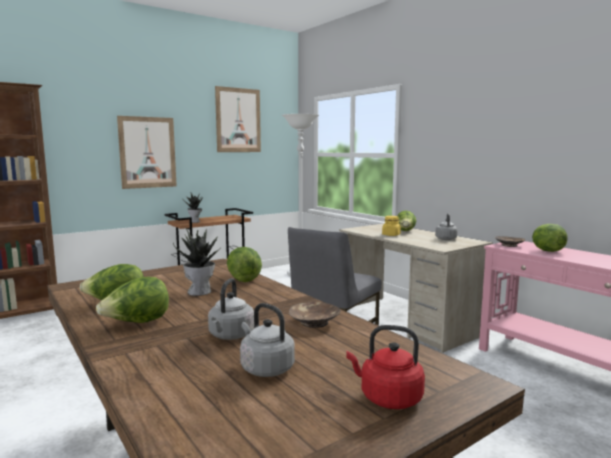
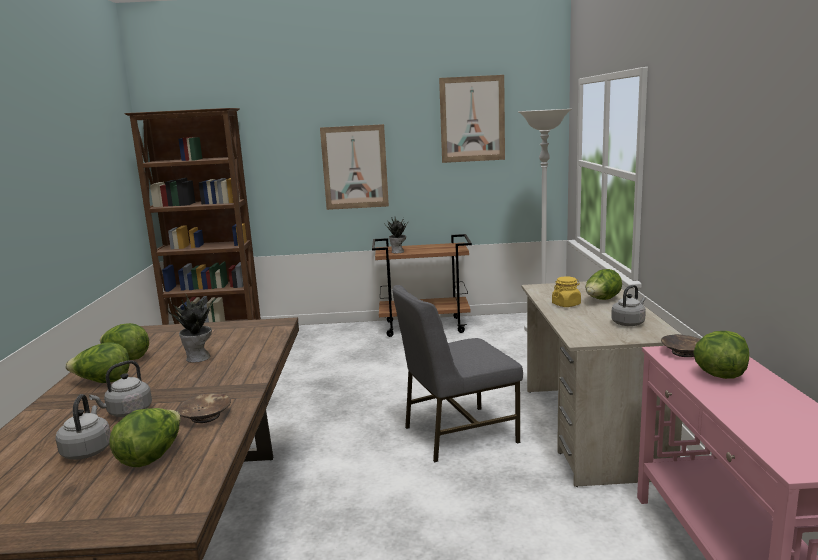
camera: 35 degrees right, 5 degrees up
(243, 279) = (258, 349): lettuce -> lettuce (151, 456)
(387, 398) = (95, 506): red kettle -> none

